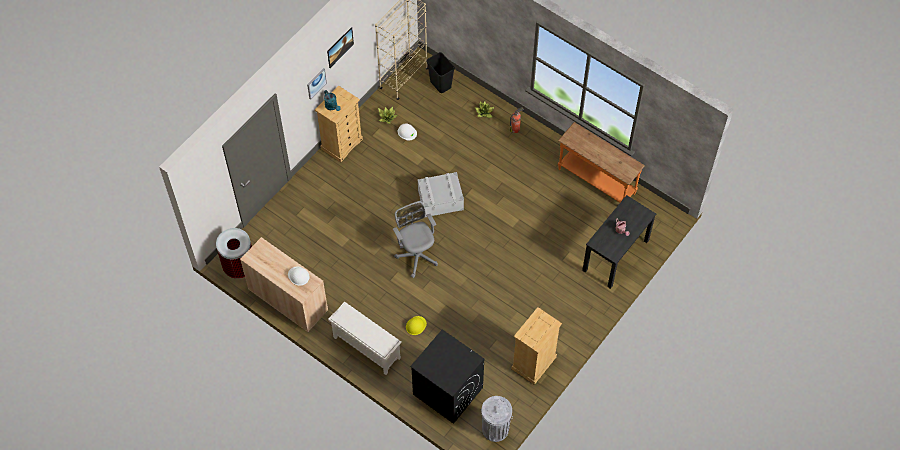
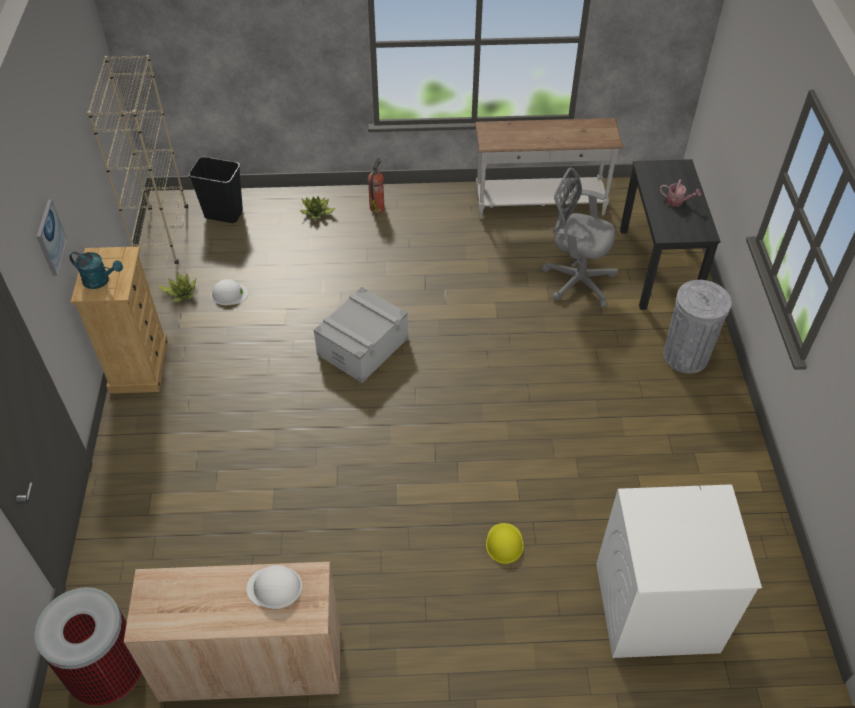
camera: 40 degrees left, 10 degrees down
(340, 51) = (60, 165): picture -> none
(366, 347) = (462, 641): white shoe rack -> none
(416, 254) = (400, 440): grey office chair -> grey office chair (575, 280)
(447, 391) = (655, 607): black washing machine -> white washing machine
(495, 429) = (784, 609): grey trash can -> grey trash can (685, 356)
(533, 363) = (721, 469): beige dresser -> none
(596, 182) = (540, 205): orange console table -> white console table

